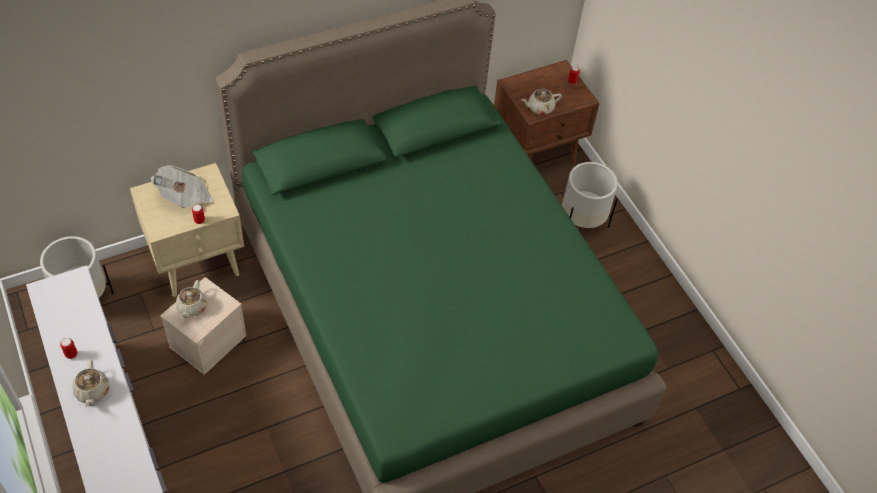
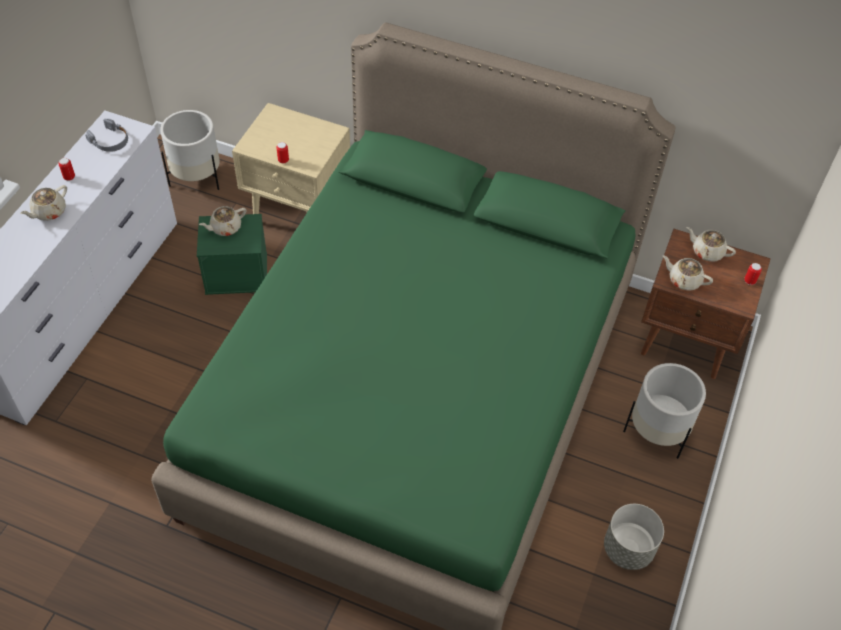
camera: 50 degrees right, 0 degrees up
(65, 302) = (110, 141): none -> grey headphones
(185, 197) = (295, 136): newspaper -> none
(208, 340) = (237, 272): beige storage box -> green storage box
(531, 81) = (707, 252): none -> beige teapot
(643, 300) = (628, 549): none -> grey planter

